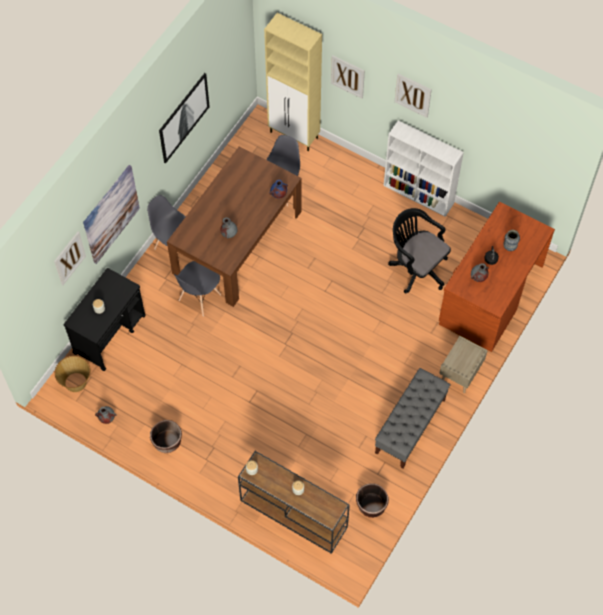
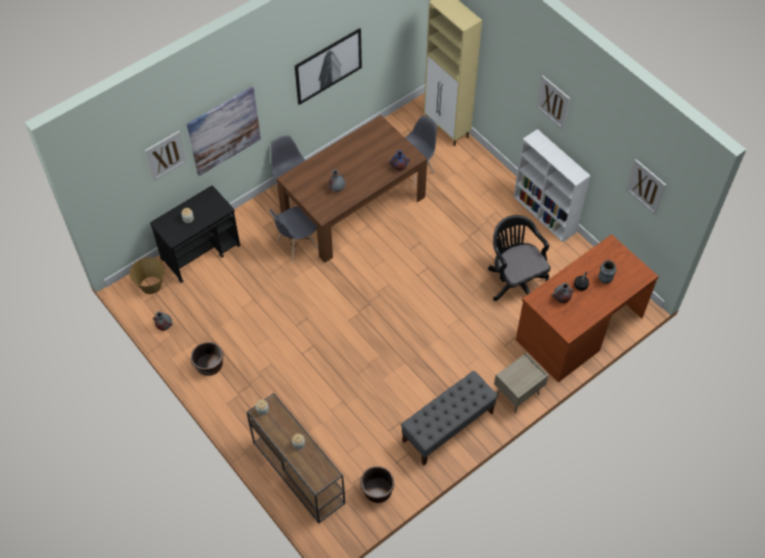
camera: 20 degrees right, 5 degrees down
(347, 76) = (500, 72): picture -> picture (646, 187)

